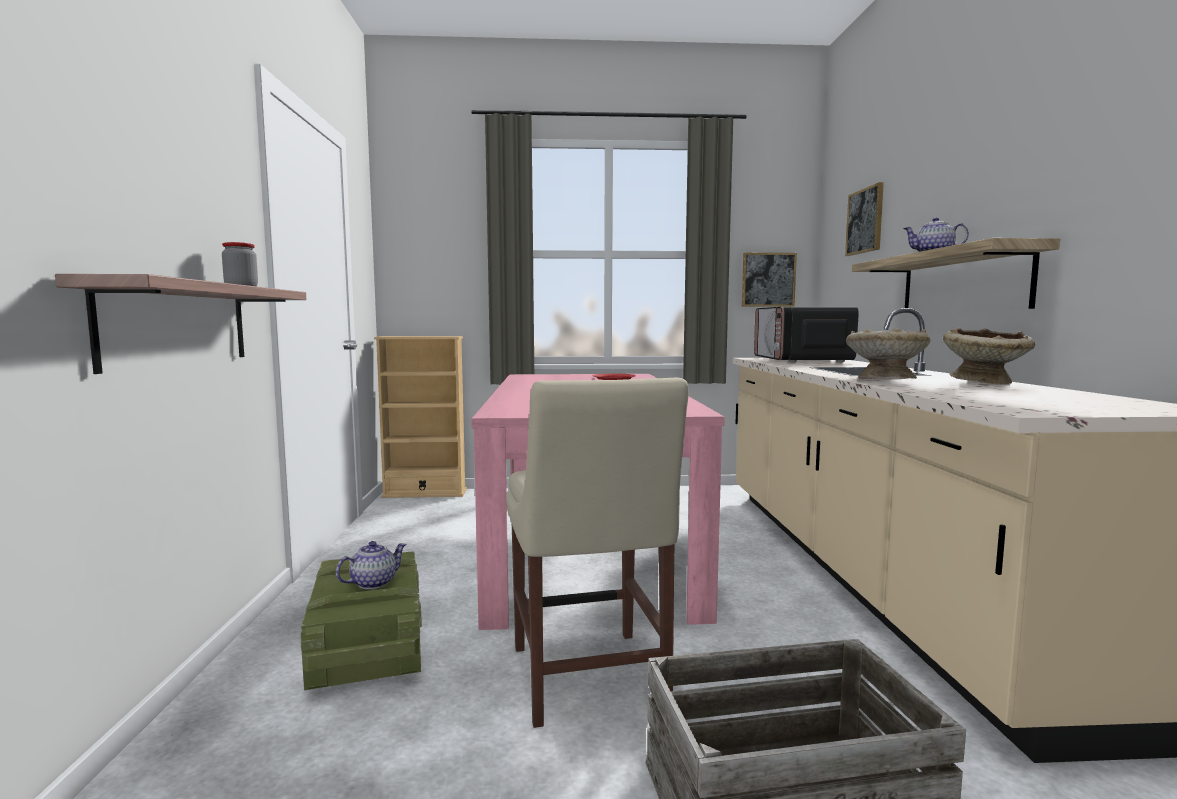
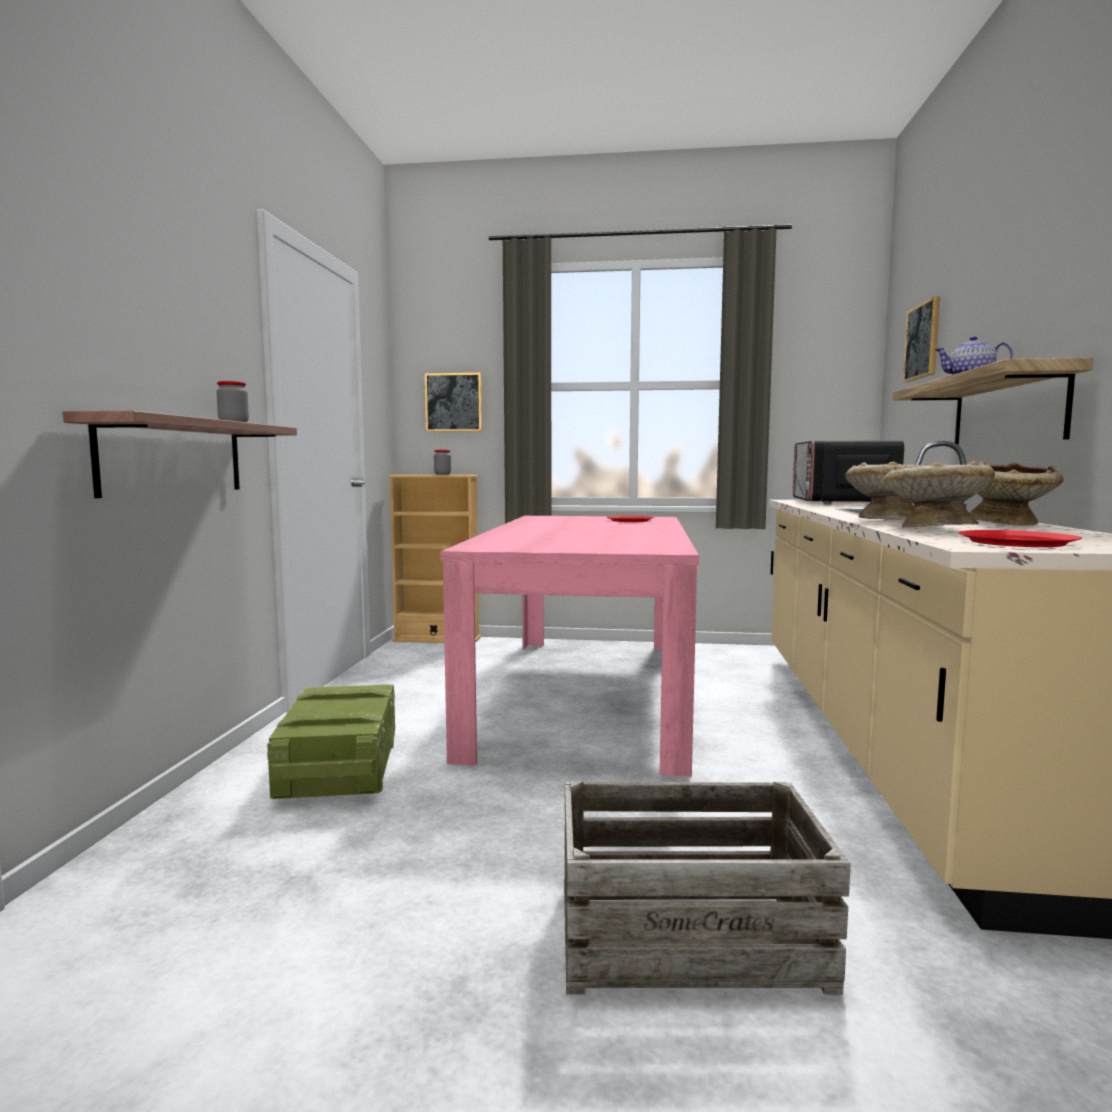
camera: 10 degrees right, 0 degrees up
(373, 582) = (345, 708): teapot -> none
(428, 336) = (442, 474): none -> jar
(588, 681) = (537, 815): beige chair -> none
(768, 279) = (819, 411): picture -> picture (453, 402)
(943, 390) = (933, 529): none -> beige bowl
(1047, 405) = (1017, 542): none -> red plate

